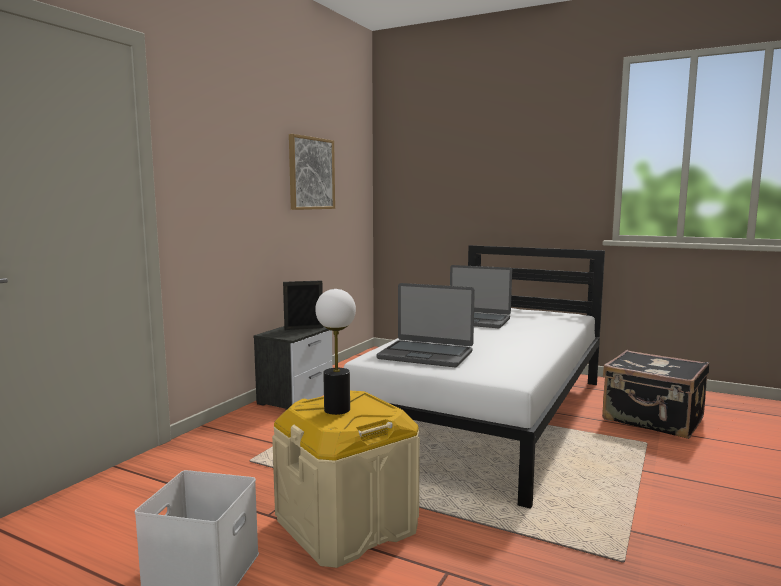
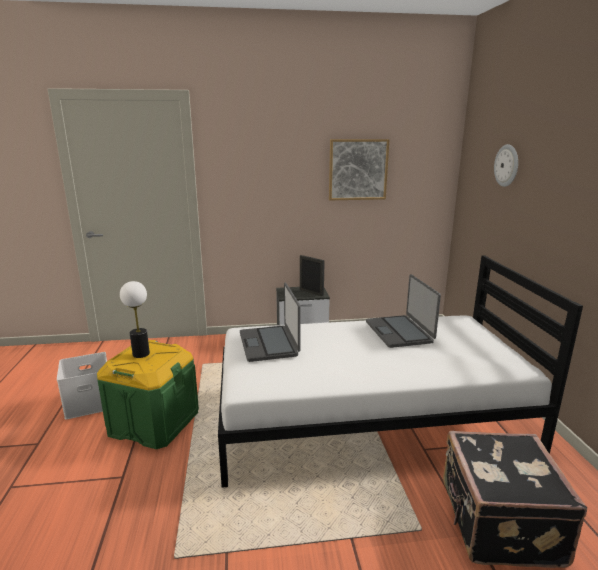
camera: 55 degrees right, 10 degrees up
(346, 525) = (153, 423): beige storage box -> green storage box
(454, 165) = (507, 165): none -> wall clock

